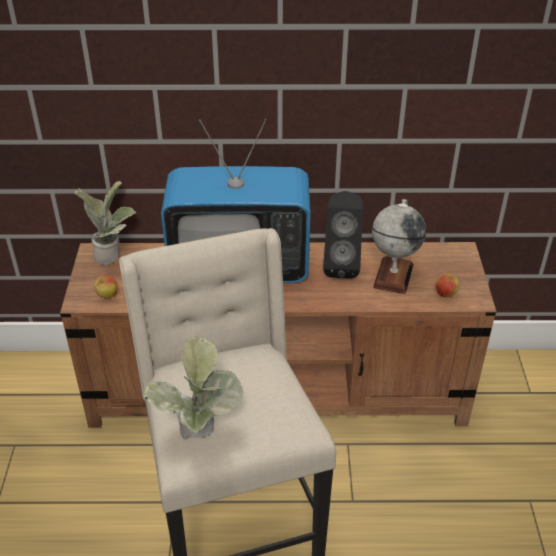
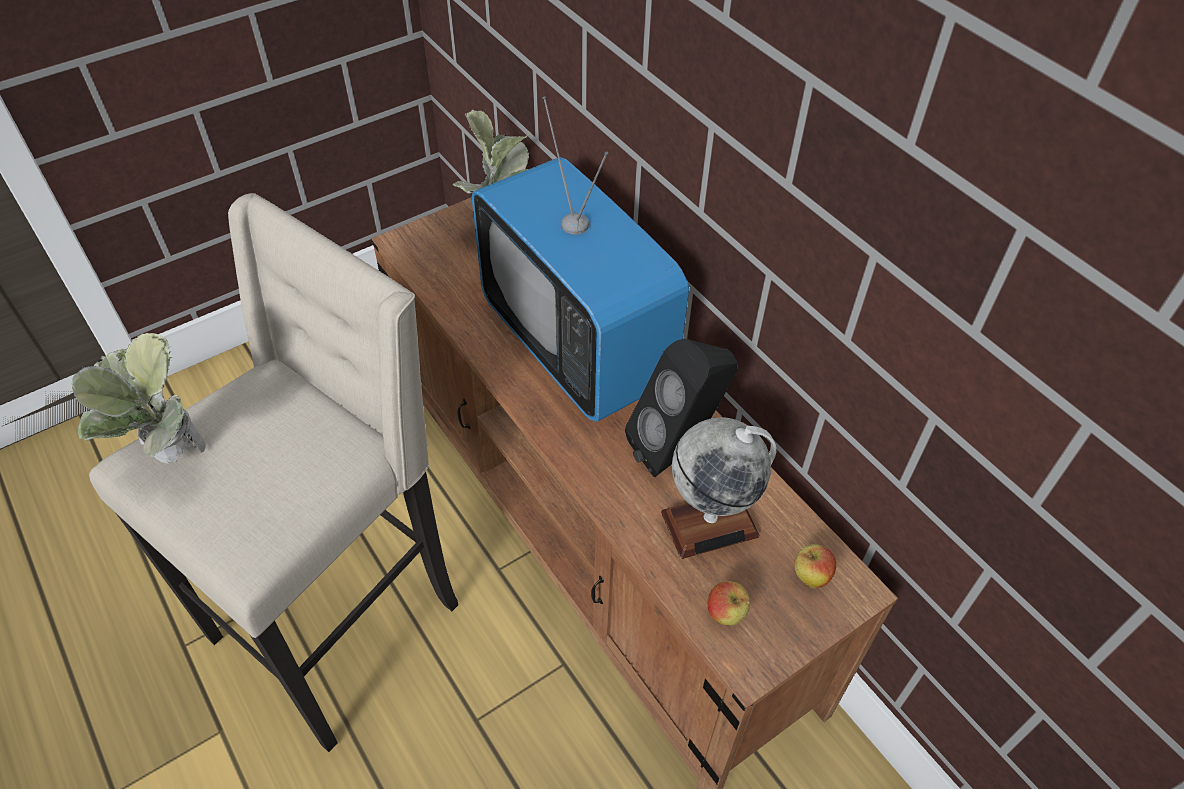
camera: 55 degrees right, 10 degrees up
(107, 296) = (426, 259): apple -> apple (810, 576)

